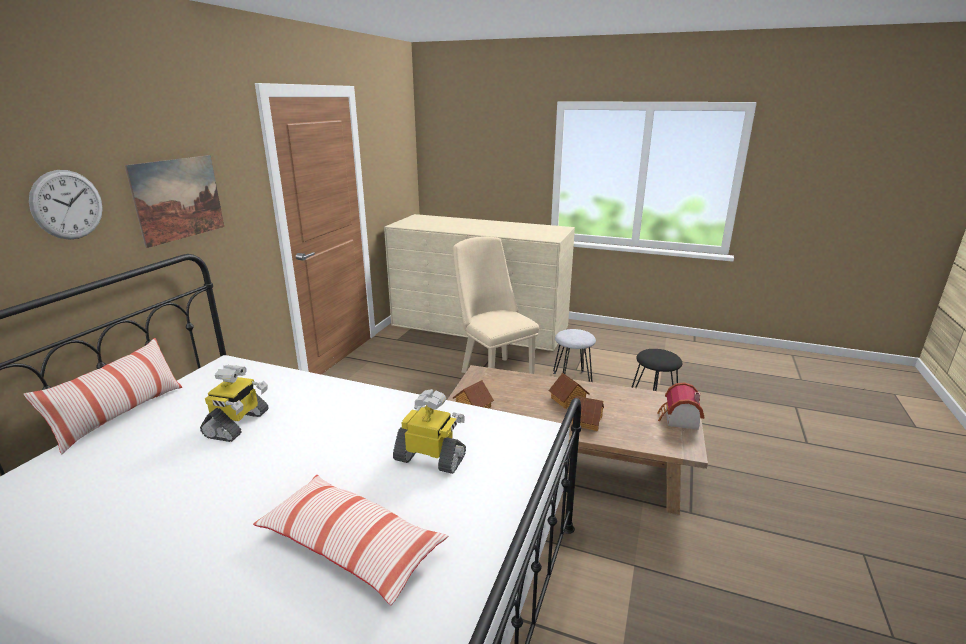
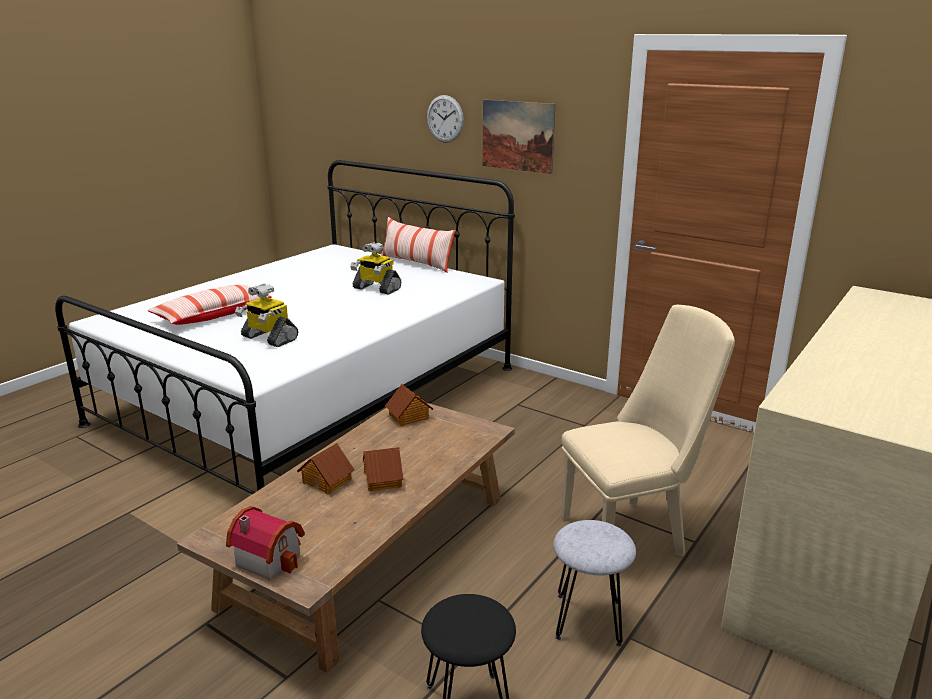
camera: 105 degrees right, 0 degrees up
(431, 458) = (268, 338): toy robot -> toy robot turned 90 degrees clockwise

